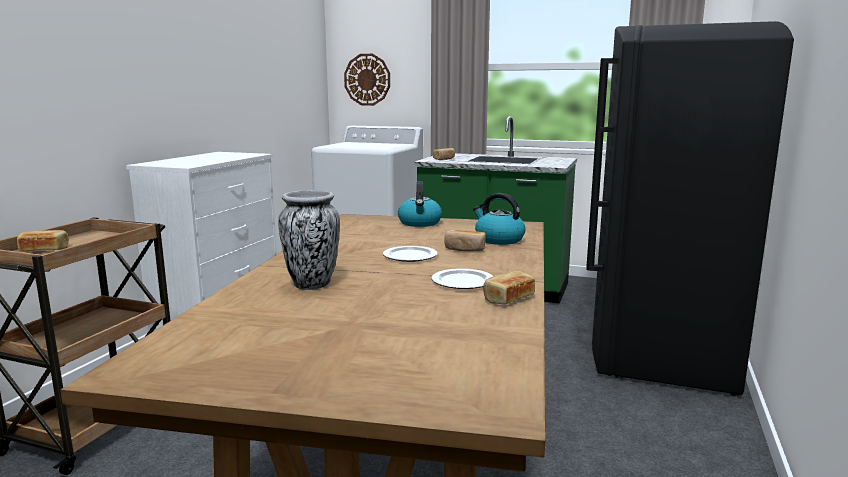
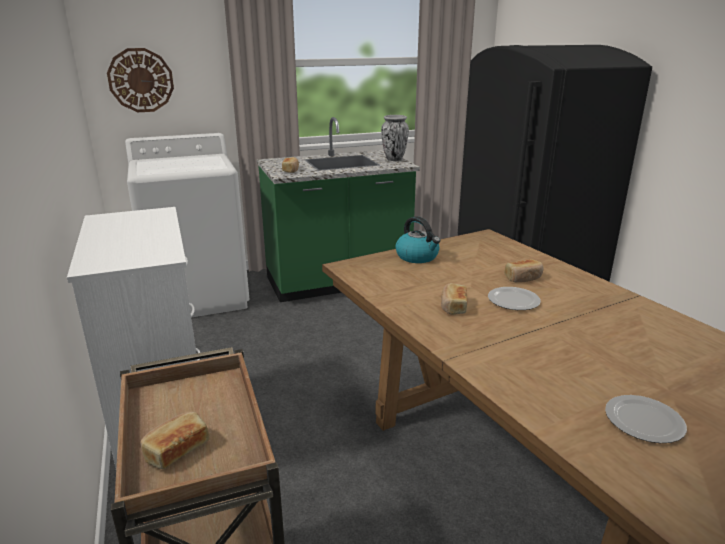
camera: 40 degrees left, 10 degrees up
(311, 284) = (541, 364): vase -> vase (394, 159)
(462, 282) = (610, 315): plate -> plate (645, 422)
(498, 239) = (515, 259): kettle -> none
(507, 299) = (667, 321): bread -> bread (453, 307)

